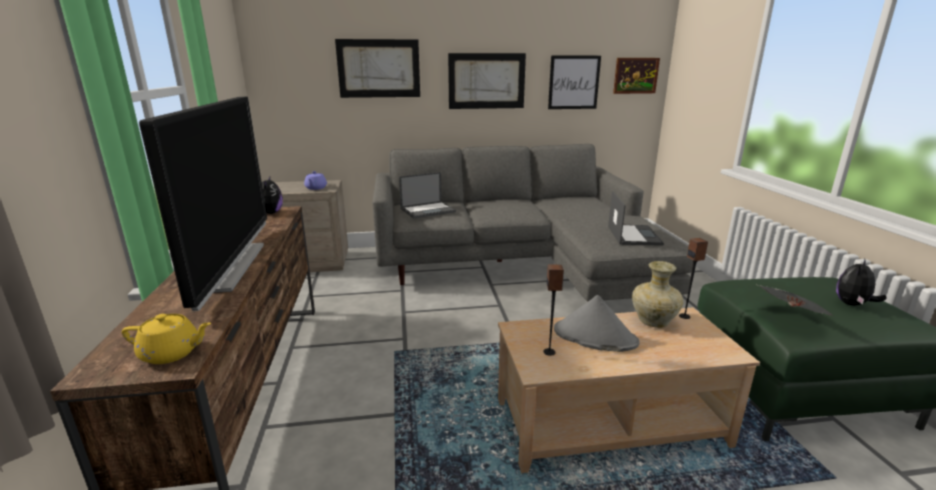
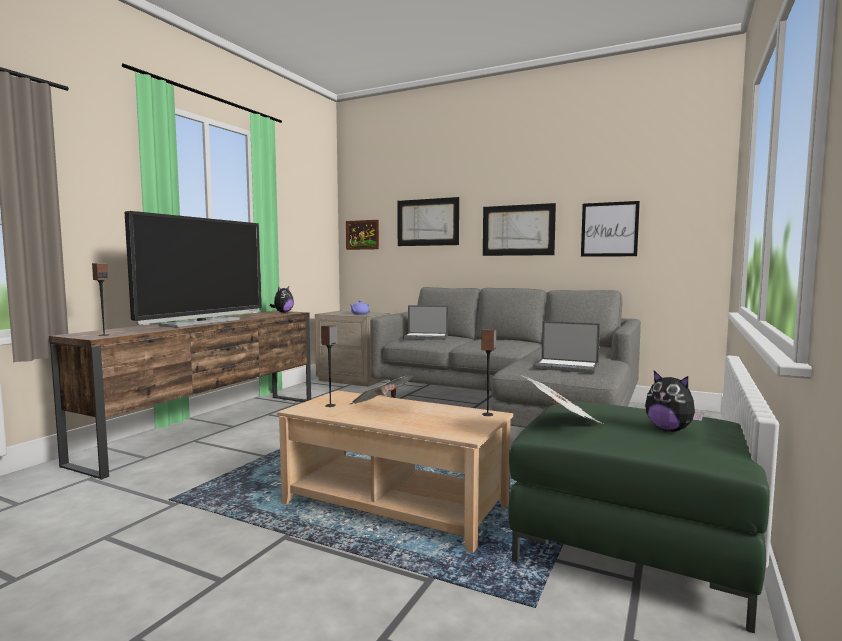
camera: 35 degrees right, 15 degrees down
(172, 353) = (104, 335): yellow teapot -> speaker
(594, 336) = (381, 407): grey hat -> newspaper
(633, 235) = (567, 366): laptop -> laptop turned 75 degrees clockwise
(636, 75) = (686, 220): picture -> picture (362, 235)
(653, 321) = (450, 411): beige vase -> none
(853, 304) = (670, 429): plush toy -> plush toy turned 120 degrees counterclockwise

